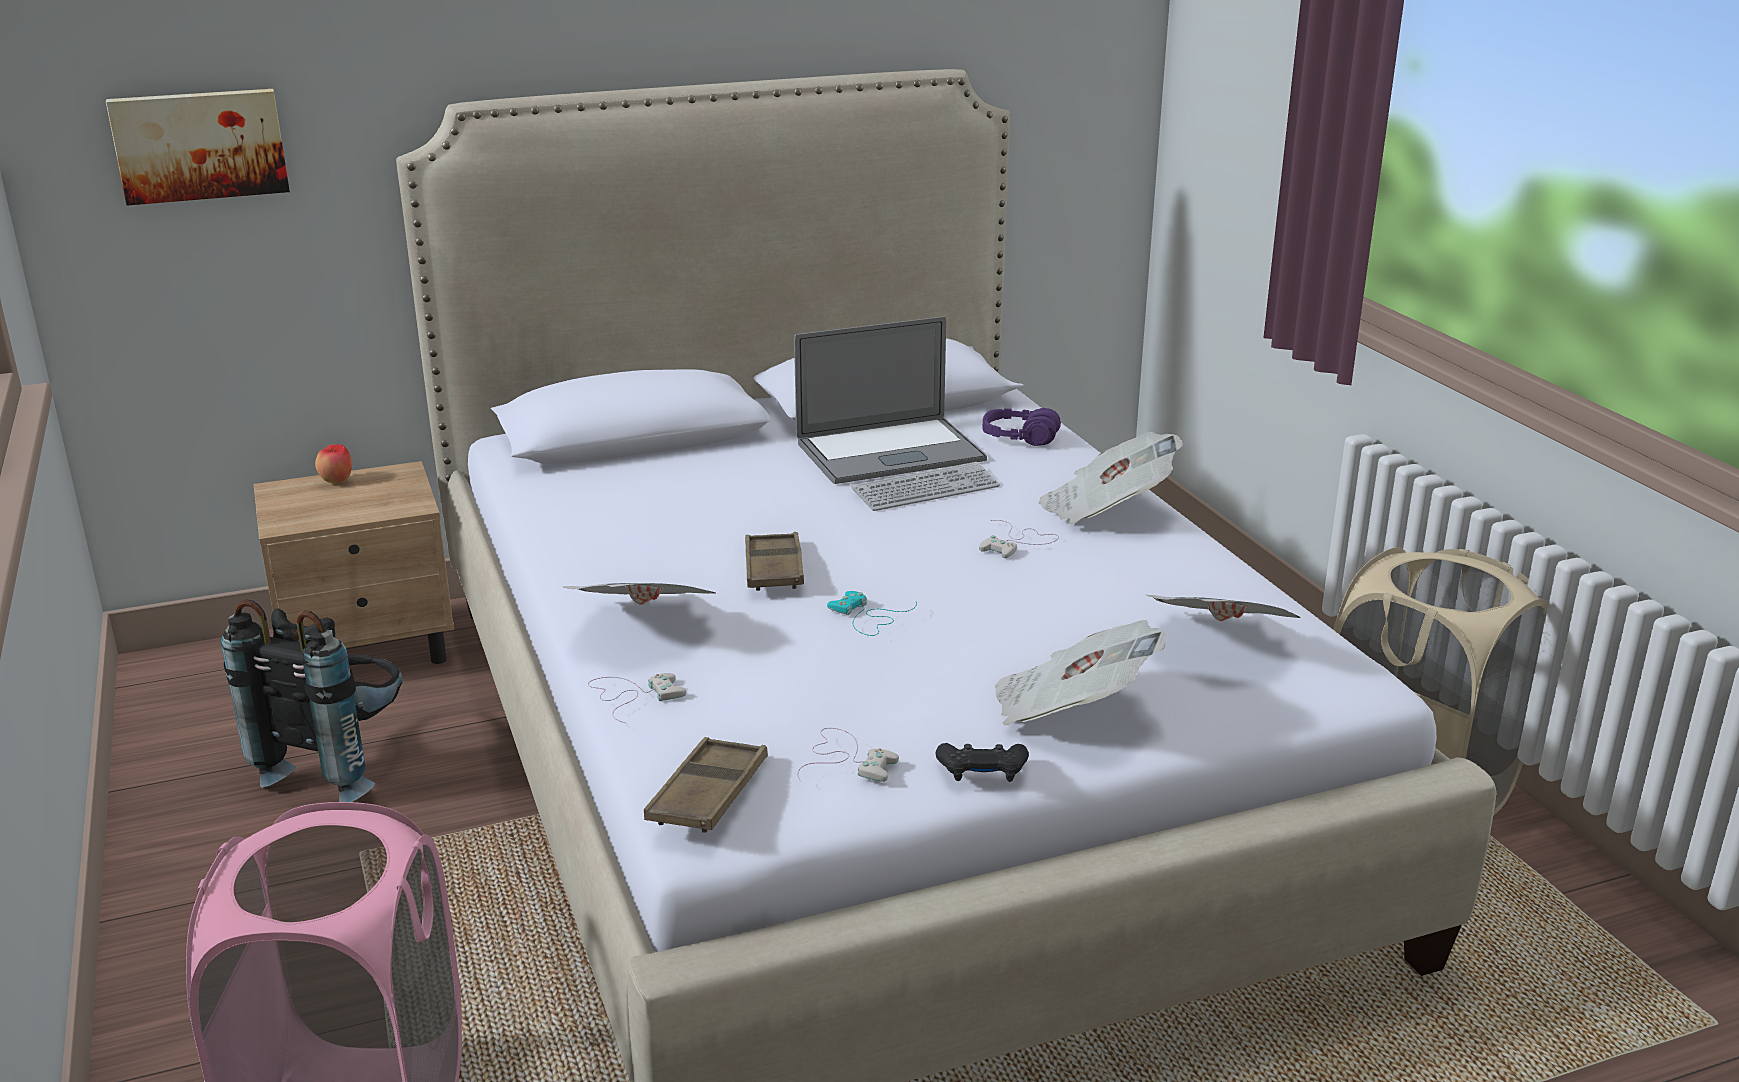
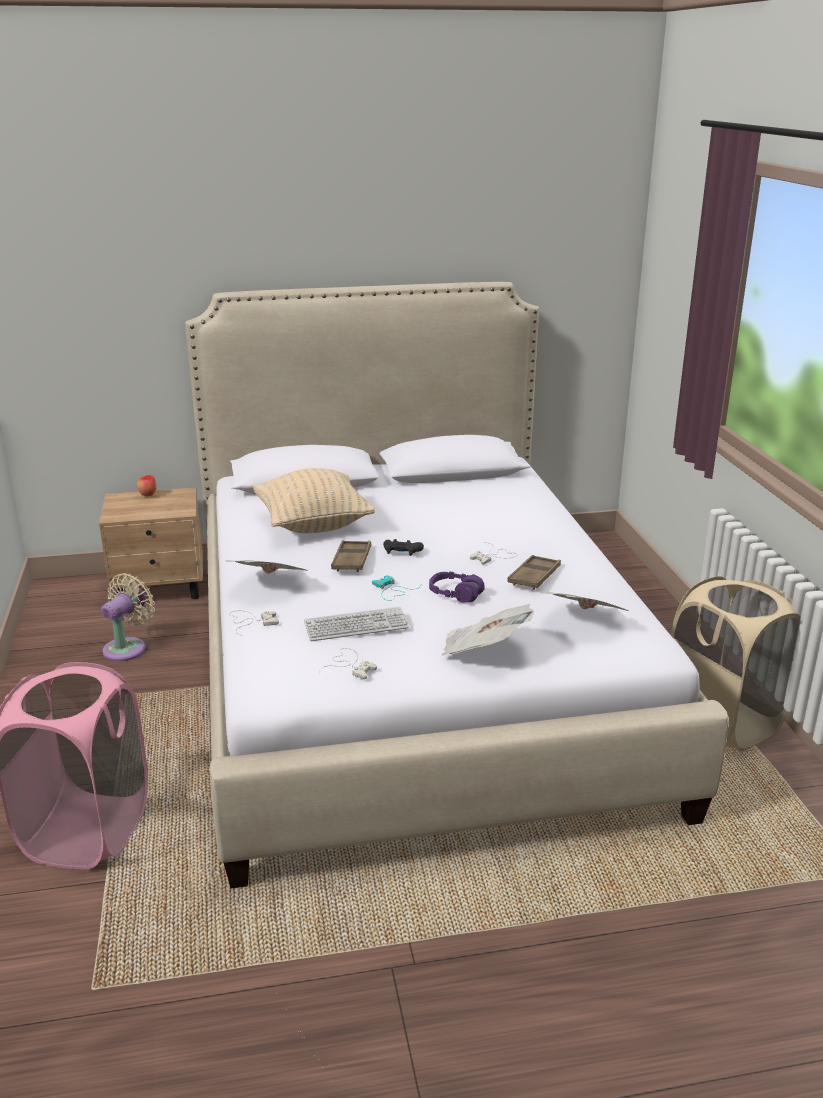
camera: 10 degrees right, 0 degrees up
(200, 145) = (83, 310): picture -> none
(339, 764) = (128, 648): black backpack -> beige fan
(679, 512) = (313, 525): none -> beige pillow
(708, 794) = (269, 676): brown tray -> brown tray (534, 577)
(890, 452) = (443, 499): laptop -> none
(926, 489) = (454, 522): keyboard -> keyboard (356, 626)
(982, 772) = (421, 679): black game controller -> black game controller (402, 552)
(1020, 438) = (520, 497): purple headphones -> purple headphones (455, 594)
(1106, 510) = (552, 541): newspaper -> none

